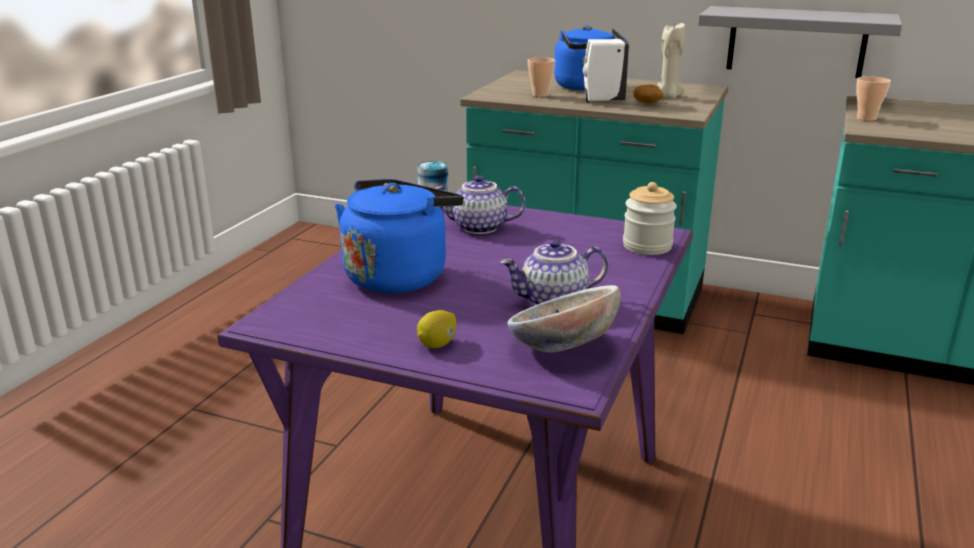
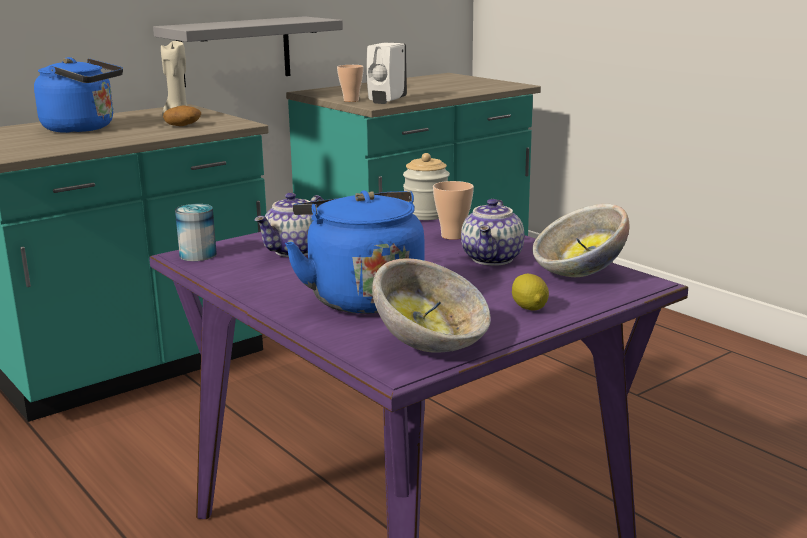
camera: 60 degrees left, 5 degrees down
(320, 323) = (432, 344): none -> bowl
(540, 95) = (66, 142): cup -> cup (452, 236)
(601, 101) = (140, 133): white soap dispenser -> white soap dispenser (386, 101)

